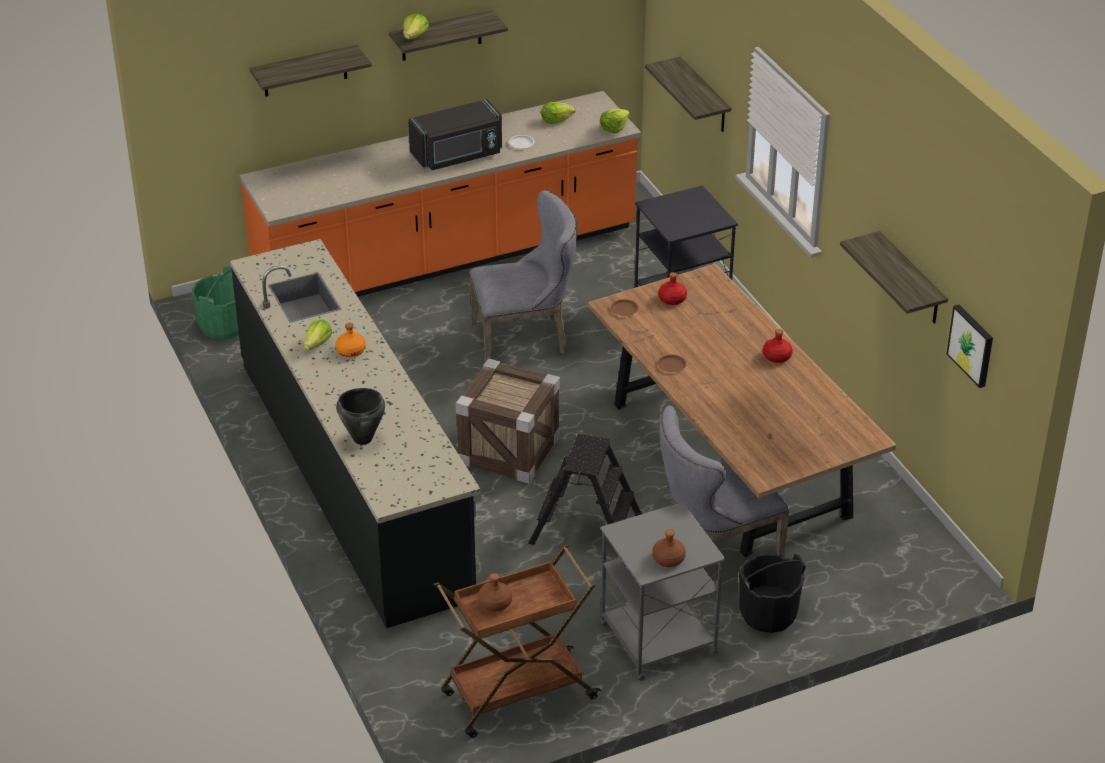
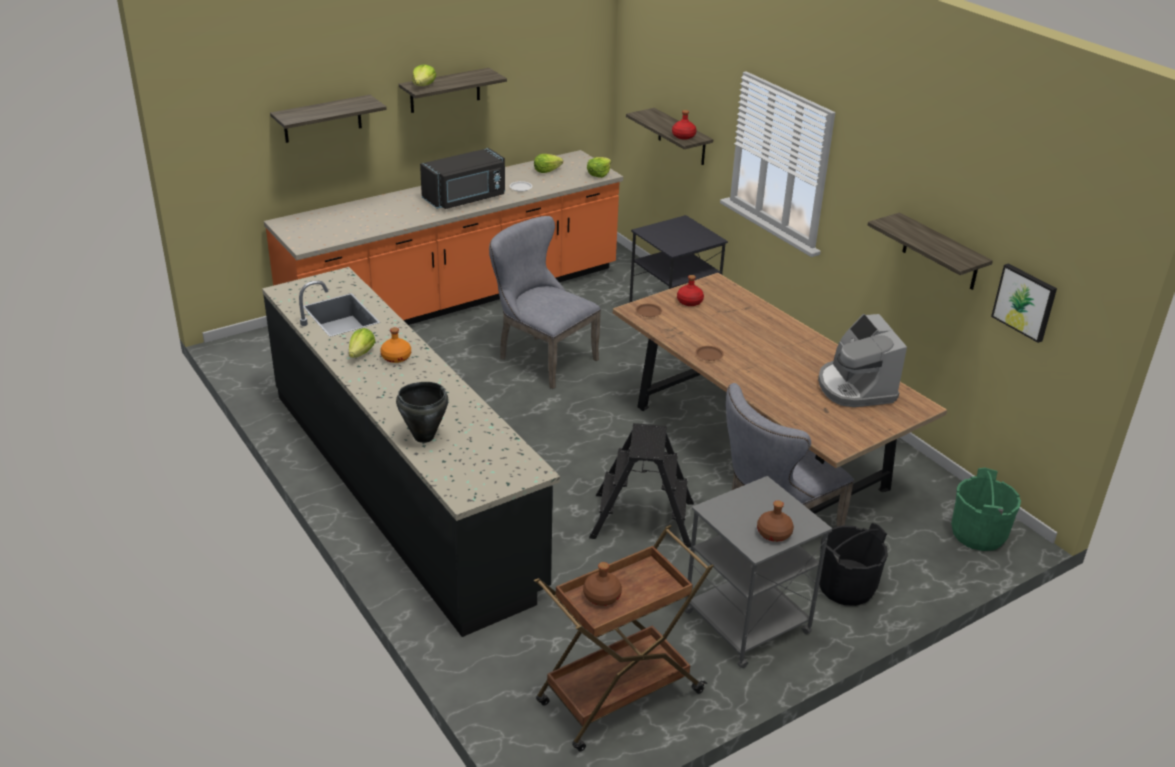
camera: 10 degrees left, 5 degrees down
(223, 326) = (255, 364): green bucket -> green bucket (978, 534)
(509, 450) = (549, 453): crate -> none
(525, 339) = (541, 358): grey chair -> grey chair turned 120 degrees counterclockwise
(777, 356) = (804, 342): red bottle -> red bottle (683, 136)
(810, 413) = (855, 387): none -> coffee machine

